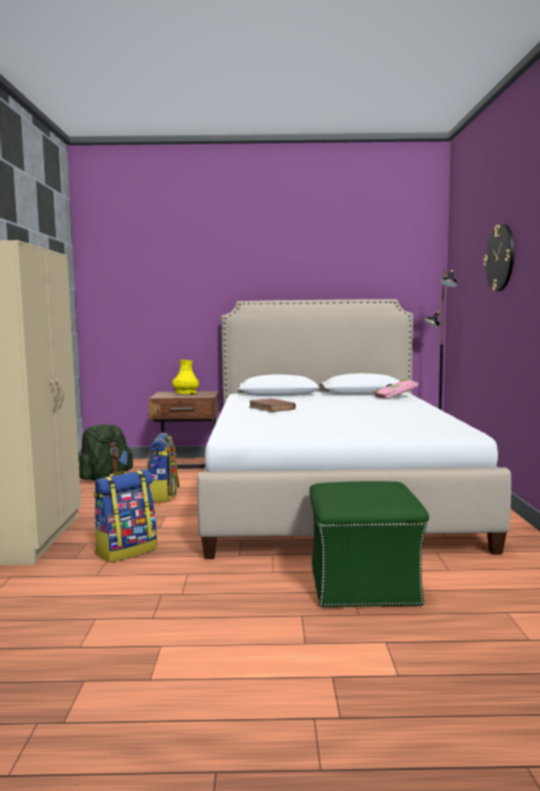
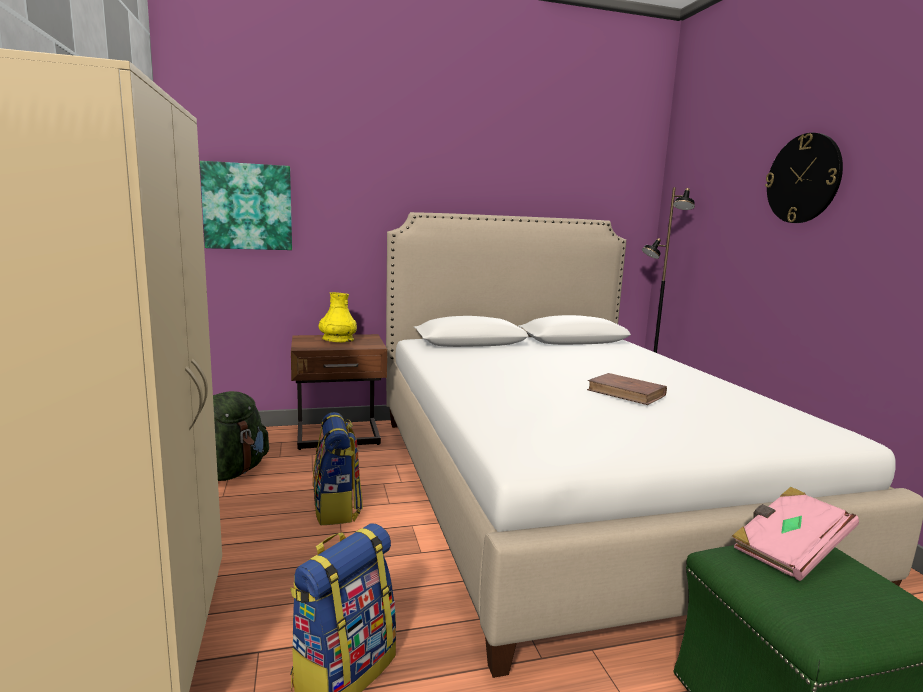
camera: 15 degrees left, 5 degrees up
(128, 303) = (248, 207): none -> picture
(271, 408) = (503, 378): brown book -> brown book (626, 393)
(395, 397) = (627, 351): pink book -> pink book (788, 550)

